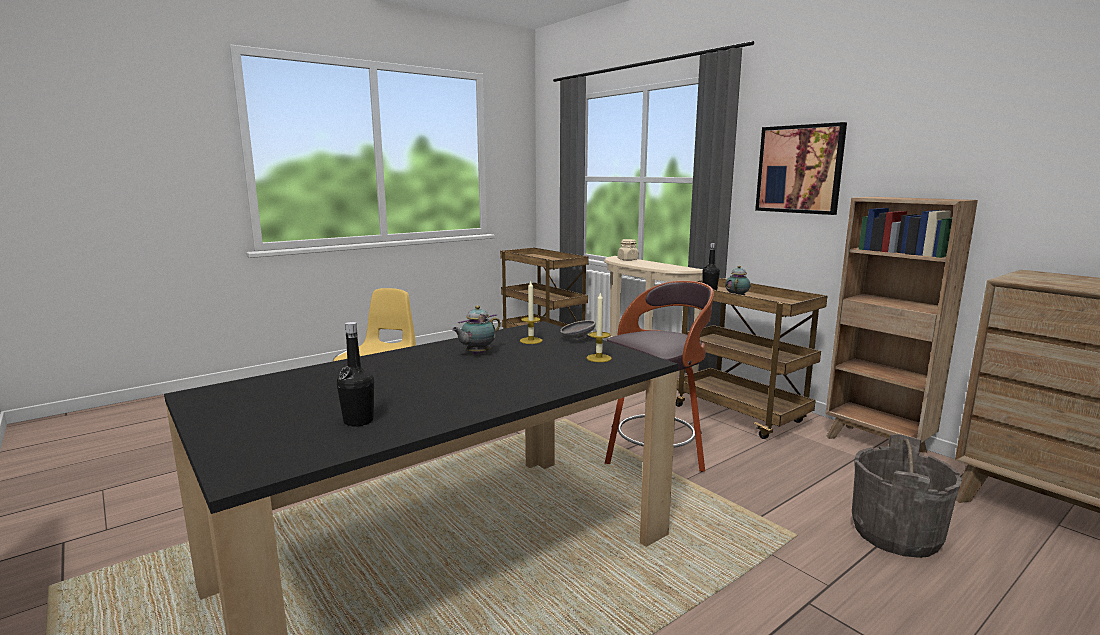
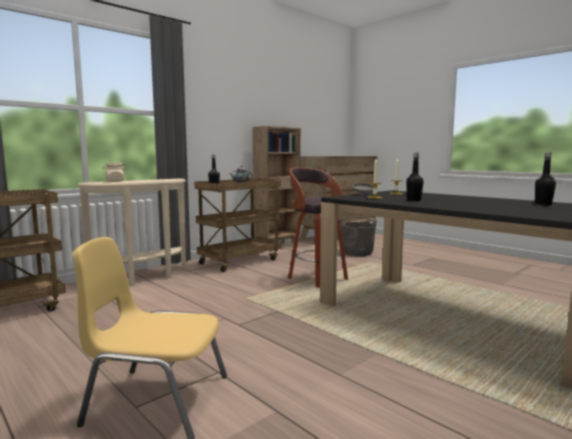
camera: 95 degrees left, 5 degrees down
(477, 353) = (414, 200): teapot -> black bottle
(799, 169) = (215, 110): picture -> none

